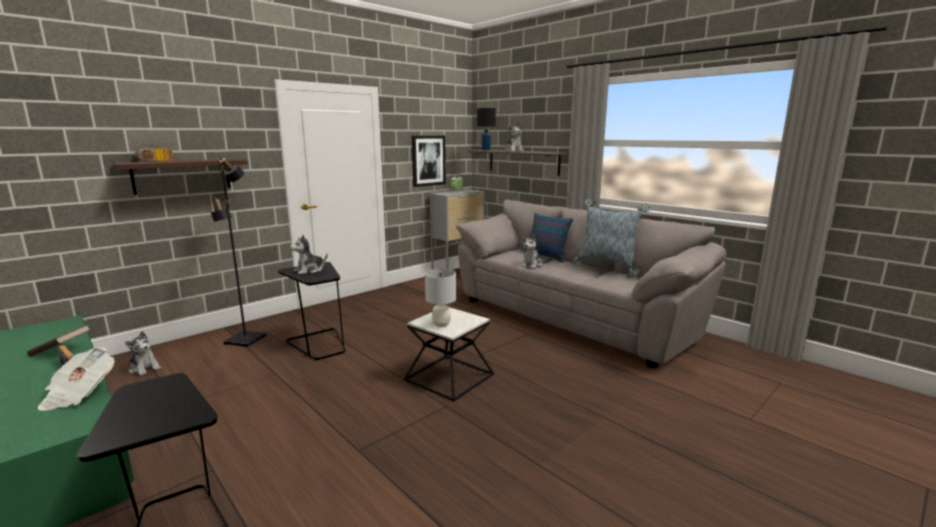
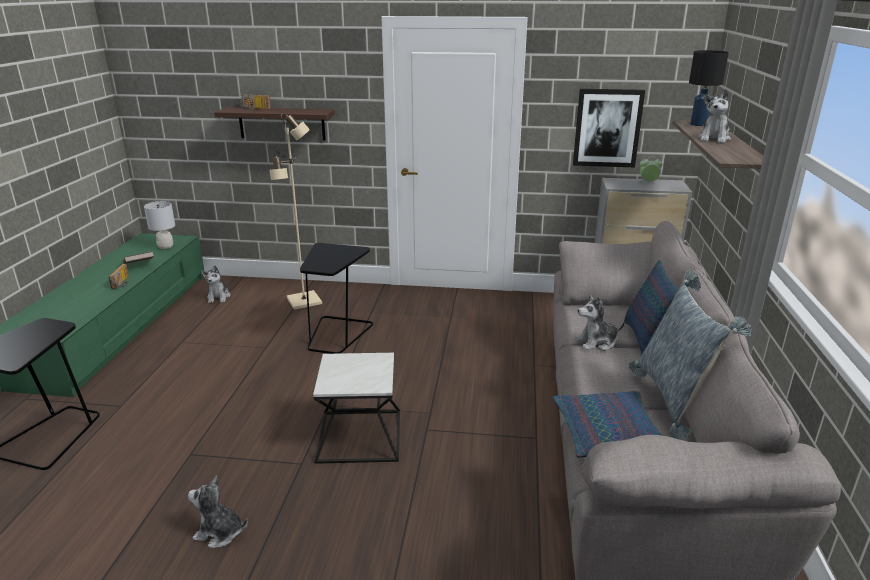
camera: 50 degrees right, 10 degrees up
(79, 394) = (88, 308): newspaper -> none
(245, 339) = (304, 301): black floor lamp -> beige floor lamp
(309, 270) = (331, 254): plush toy -> plush toy (219, 533)
(440, 325) = (338, 373): grey table lamp -> grey table lamp (165, 247)
(612, 286) = (608, 435): none -> blue pillow

